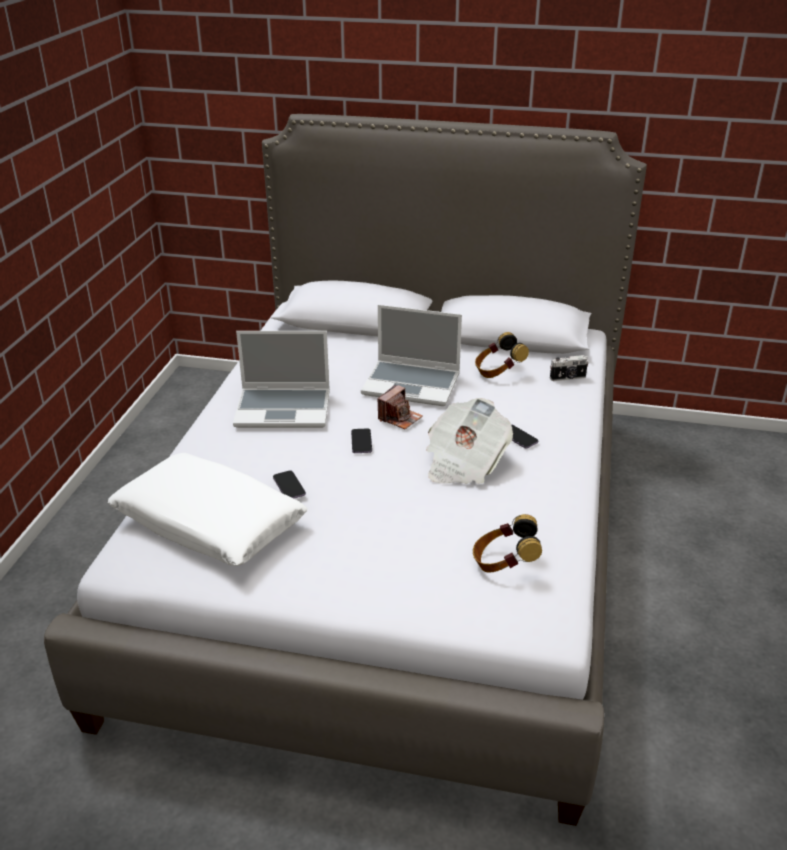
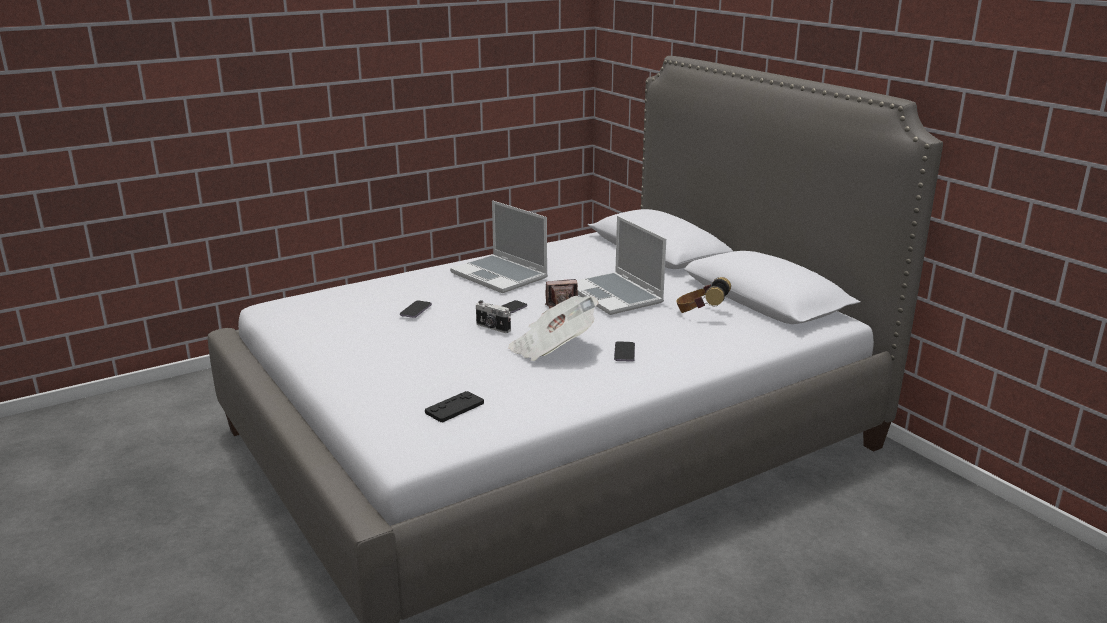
camera: 45 degrees right, 10 degrees down
(209, 523) = (342, 308): white pillow -> none
(504, 564) = (454, 408): headphones -> black game controller
(568, 378) = (753, 338): camera -> camera (492, 328)

